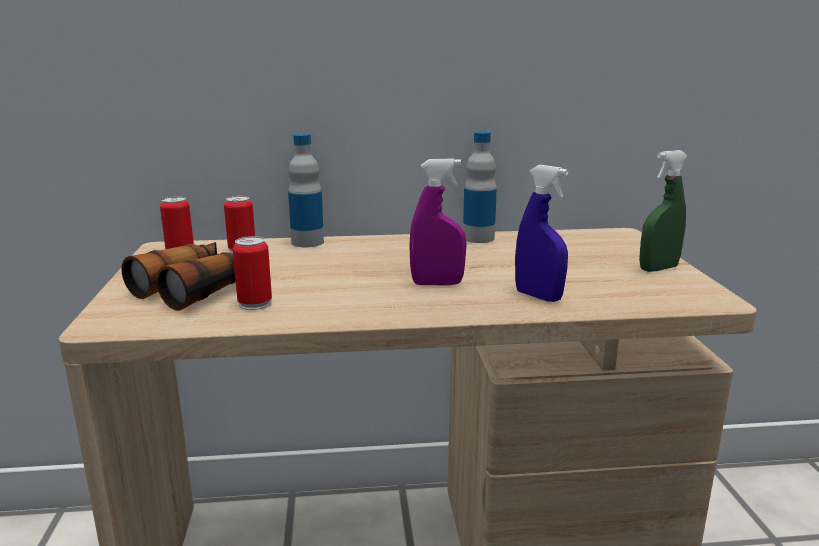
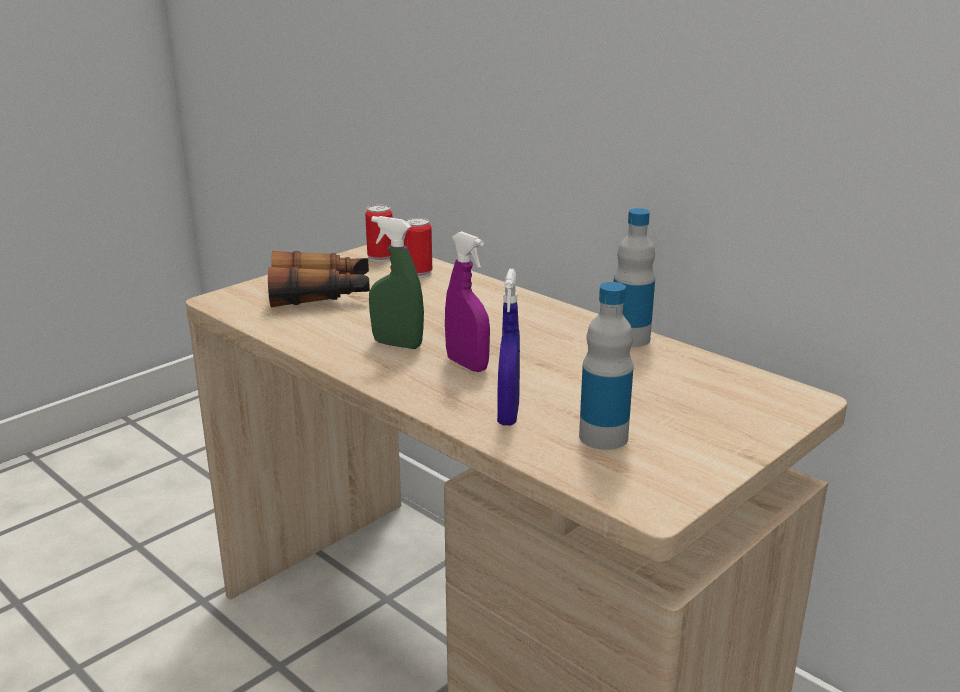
camera: 50 degrees right, 5 degrees up
(255, 303) = (319, 322): can -> none
(307, 242) = (479, 284): bottle -> bottle (603, 437)
(658, 268) = (707, 451): green spray bottle -> green spray bottle (397, 344)

